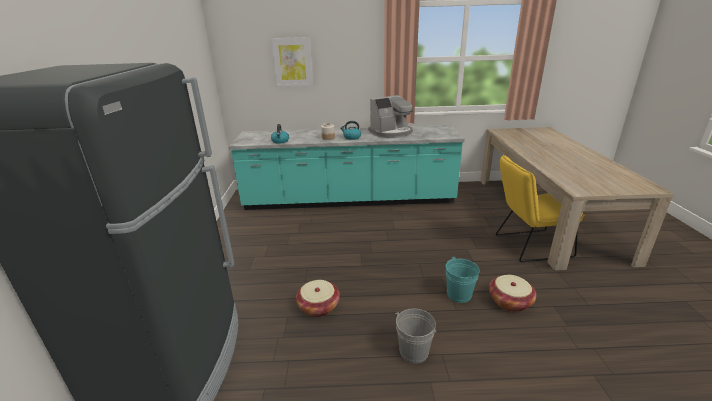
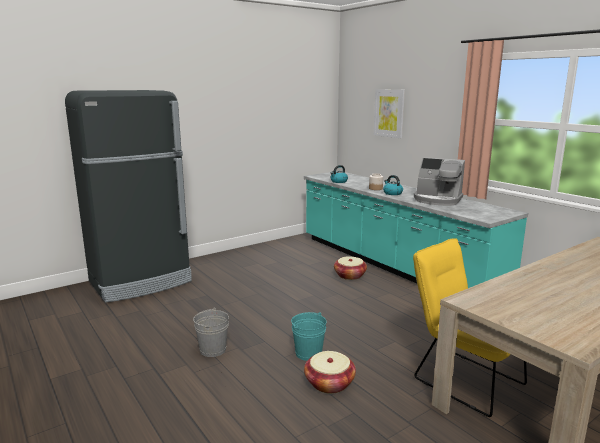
camera: 55 degrees right, 10 degrees down
(318, 307) = (227, 301): basket -> basket (350, 275)

